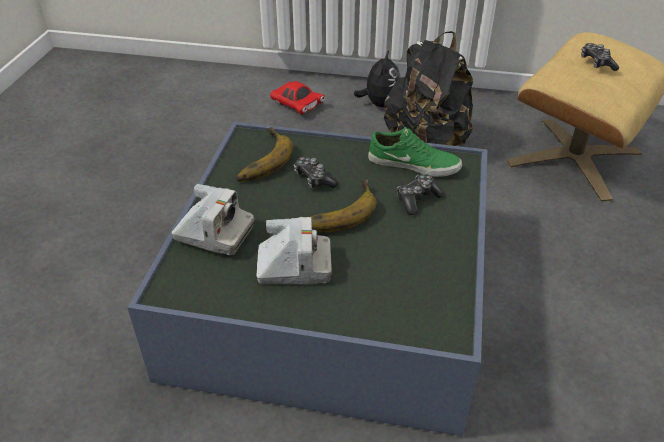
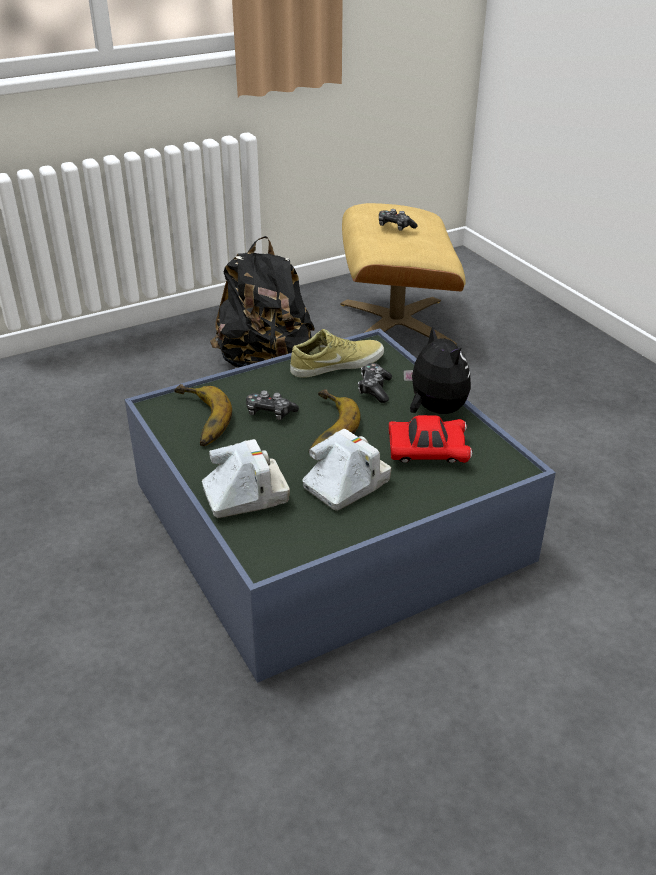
camera: 40 degrees left, 5 degrees down
(297, 105) = (93, 380): red toy car -> red toy car (427, 453)
(379, 104) = (178, 345): plush toy -> plush toy (434, 410)
(414, 163) = (336, 364): green shoe -> beige shoe

